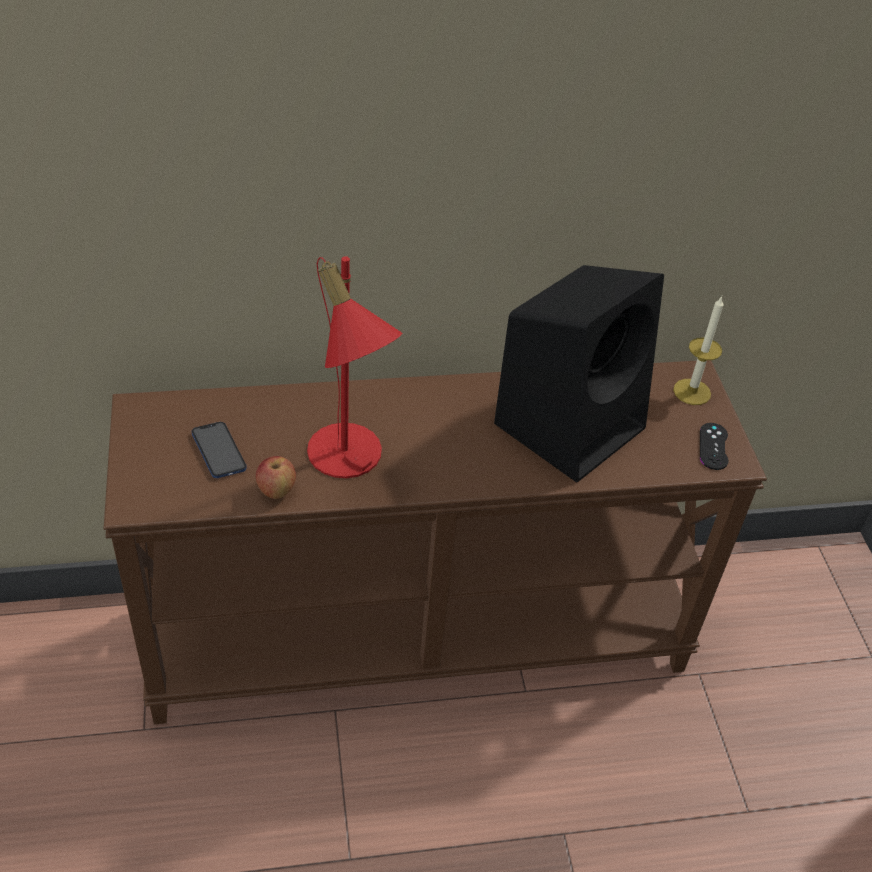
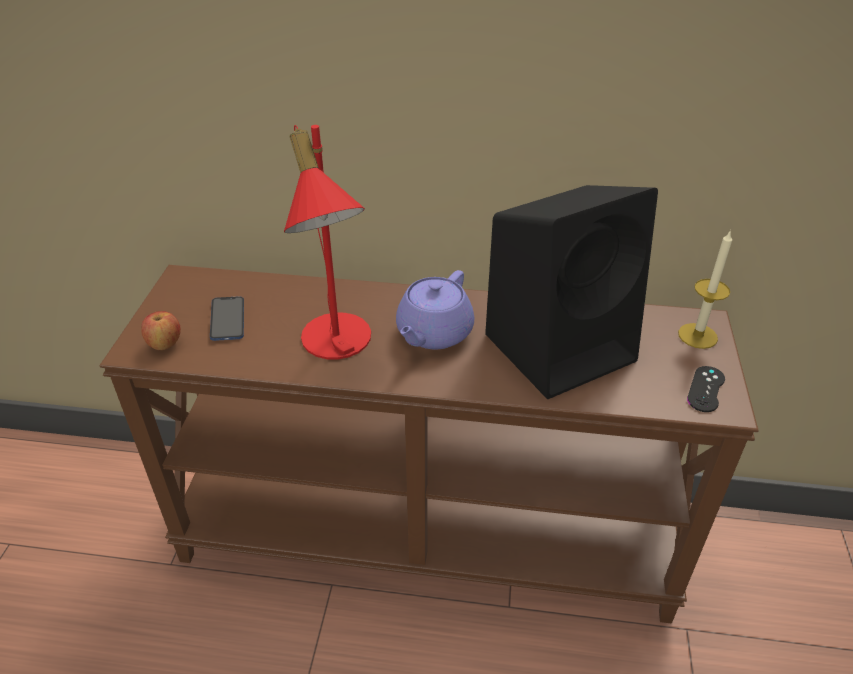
camera: 20 degrees right, 5 degrees down
(276, 490) = (259, 359): apple -> apple (165, 344)
(442, 431) = (433, 333): none -> purple teapot

